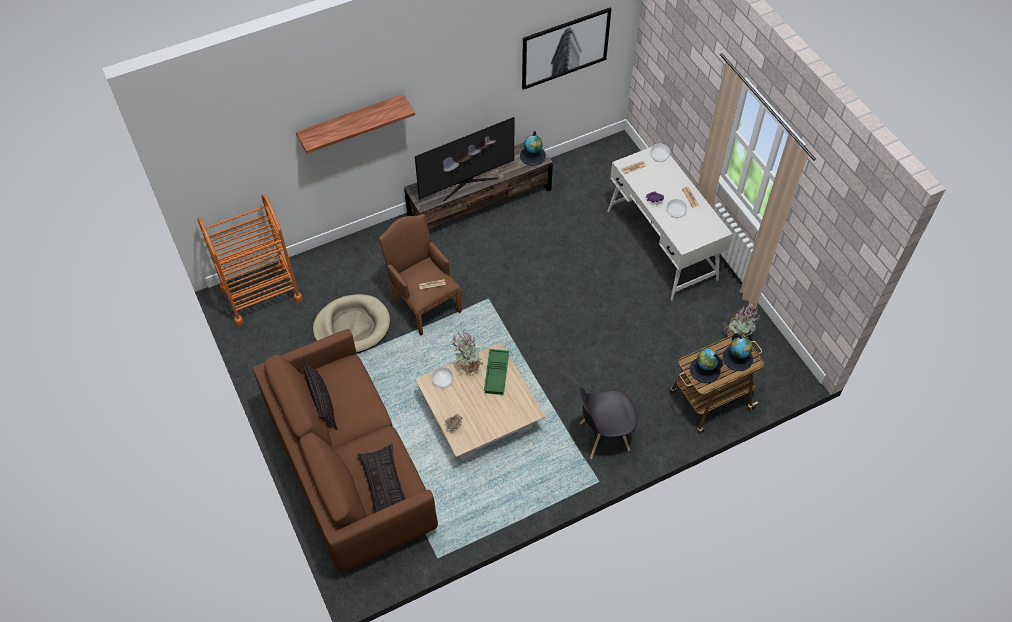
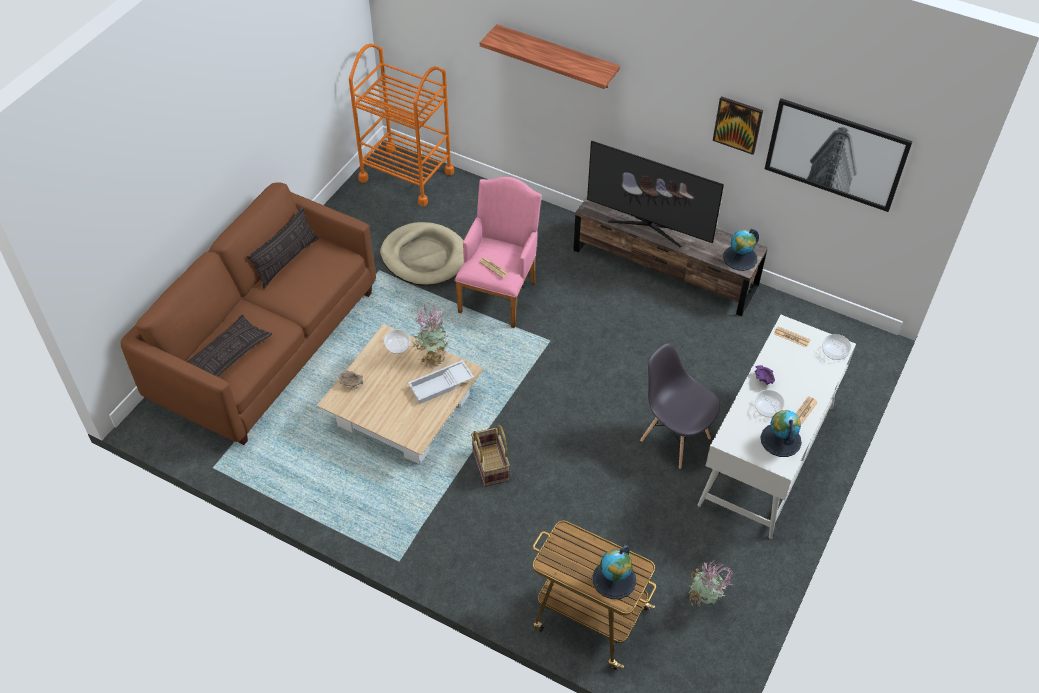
camera: 55 degrees right, 5 degrees down
(424, 302) = (499, 293): brown armchair -> pink armchair
(497, 74) = (738, 124): none -> picture
(497, 374) = (441, 385): green tray -> white tray
(563, 388) = (491, 465): none -> basket
(603, 437) = (458, 535): grey chair -> grey chair (674, 438)
(704, 370) = (569, 554): globe -> globe (780, 440)

